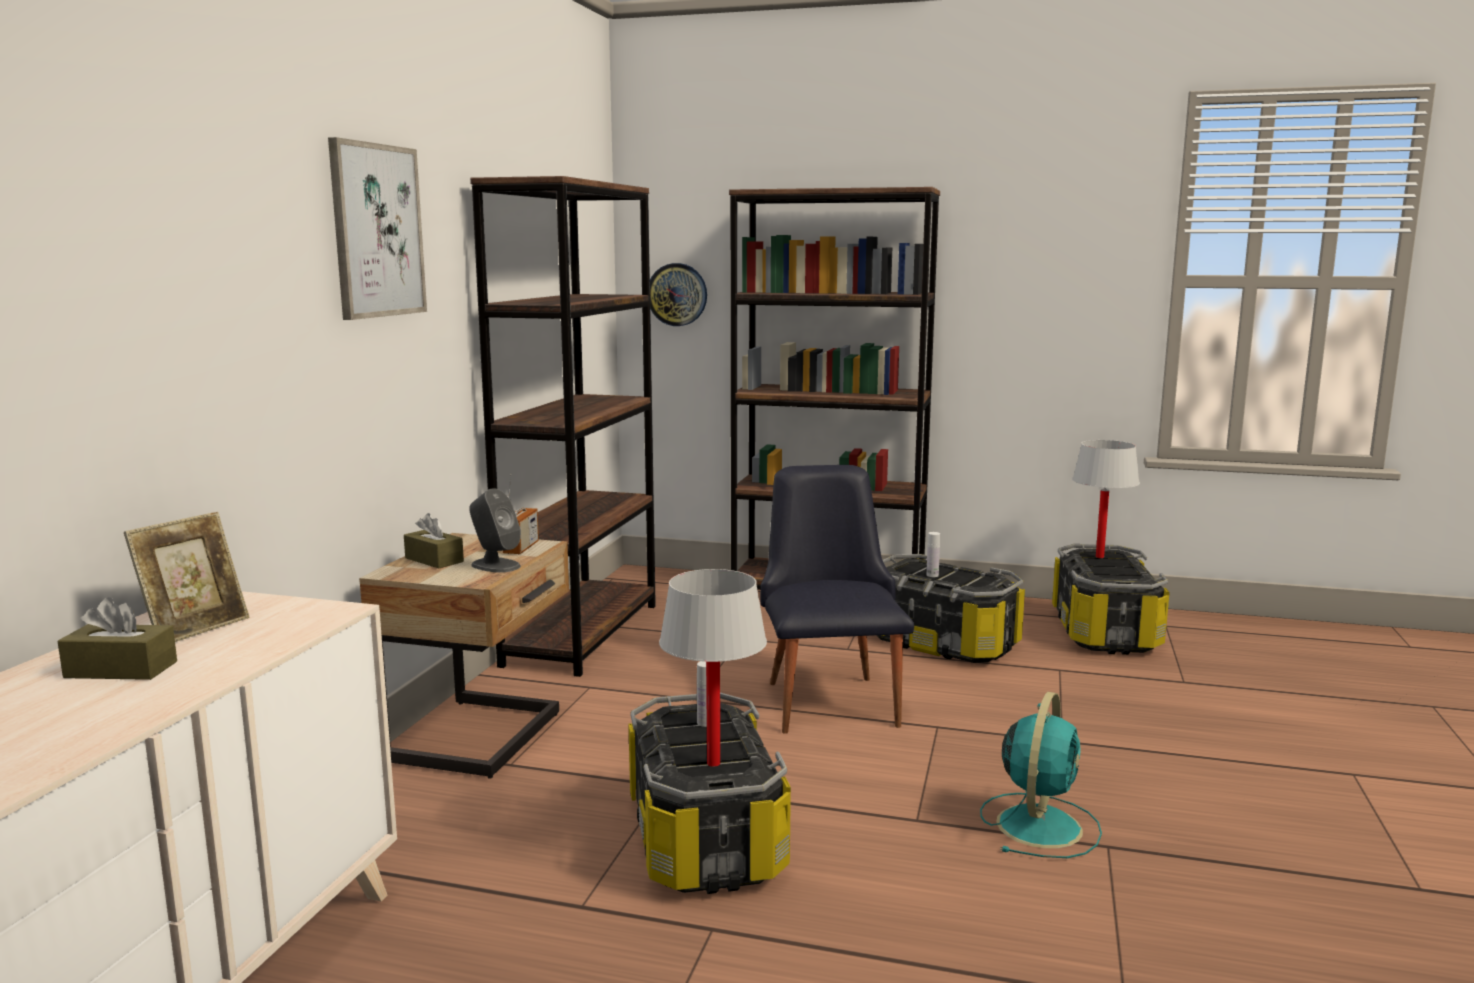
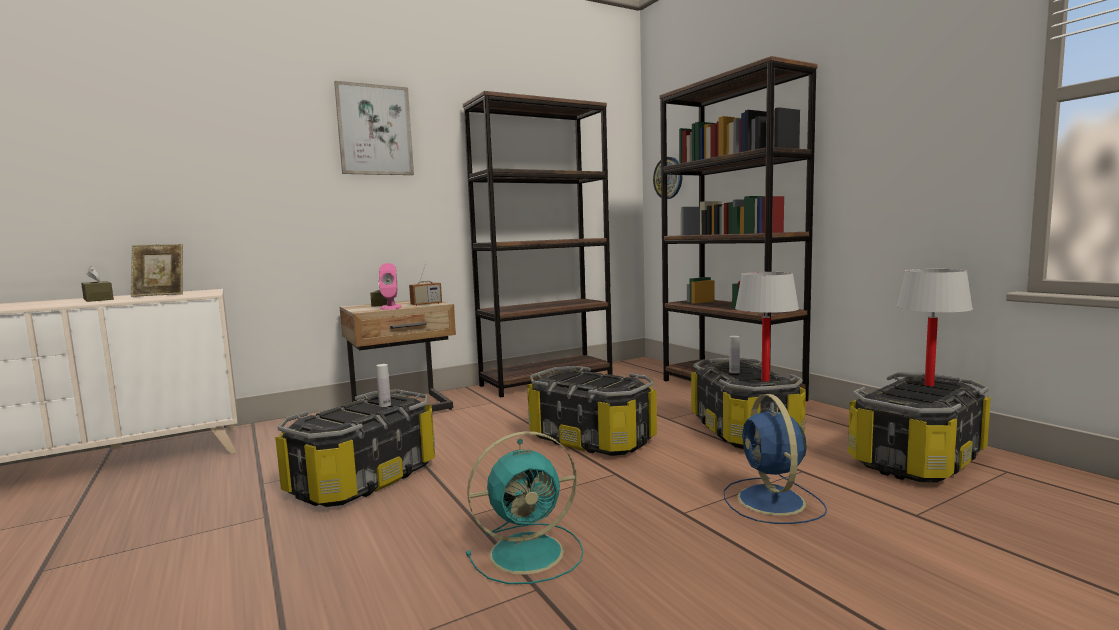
camera: 45 degrees right, 5 degrees down
(495, 565) = (391, 307): grey speaker -> pink speaker
(713, 763) = (332, 421): white table lamp -> white table lamp (765, 380)
(829, 697) = (591, 439): black chair -> storage box
(1095, 706) = (772, 502): none -> blue fan

